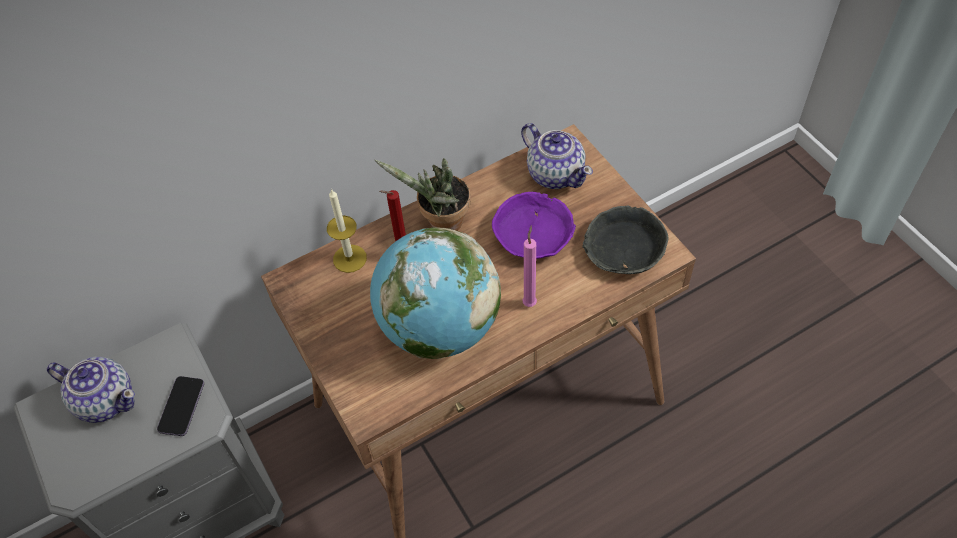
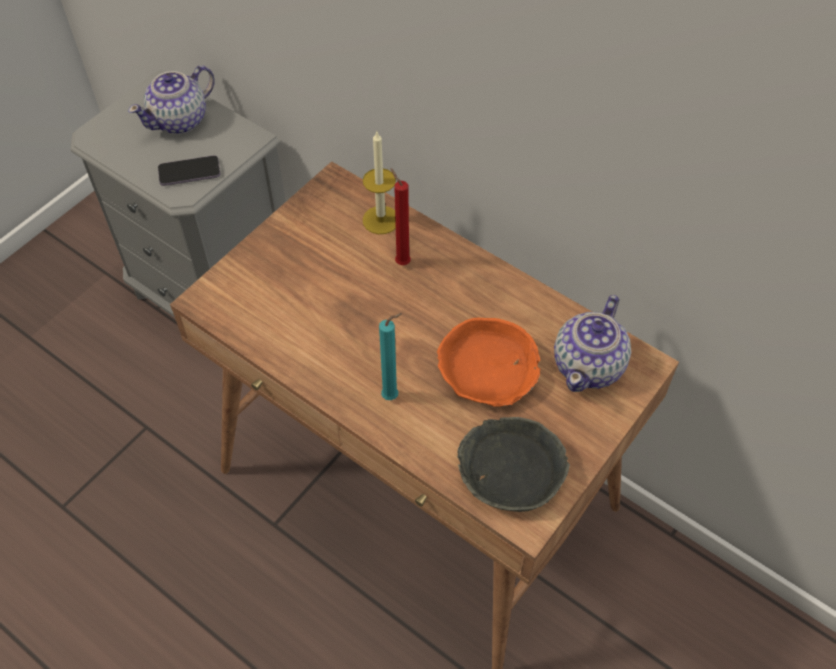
camera: 65 degrees right, 0 degrees up
(105, 399) = (180, 120): teapot -> teapot turned 45 degrees clockwise
(439, 327) = (327, 324): globe -> none
(441, 224) = (461, 281): potted plant -> none
(530, 302) = (393, 396): pink candle -> turquoise candle
(534, 234) = (488, 371): purple bowl -> orange bowl

